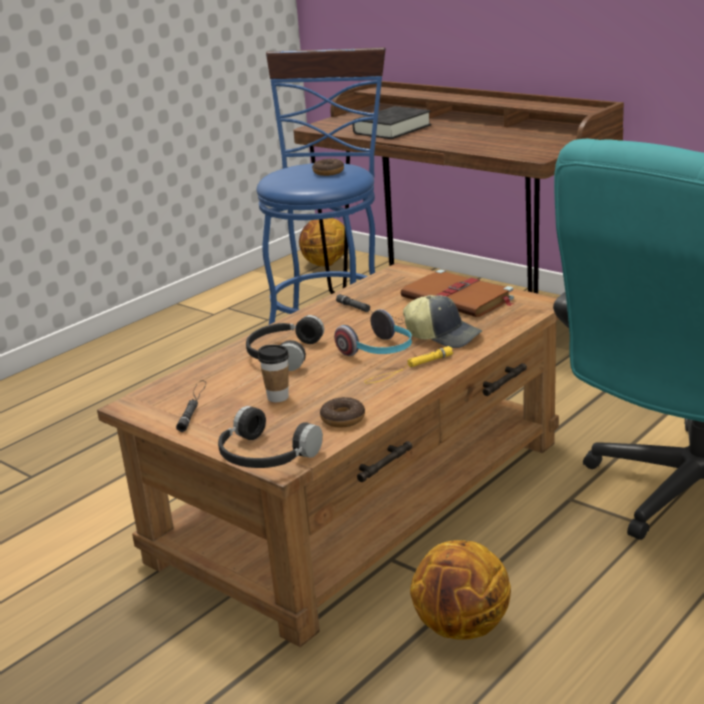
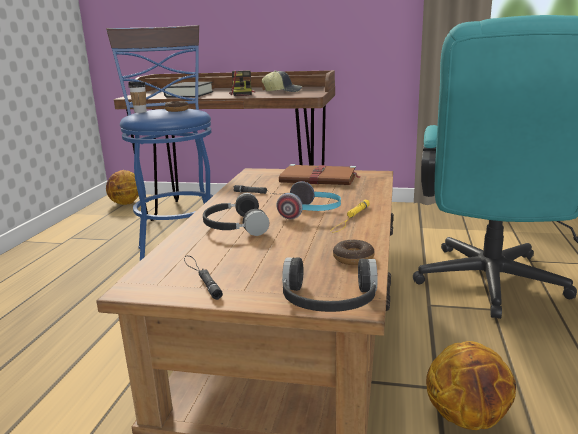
camera: 30 degrees left, 5 degrees down
(278, 397) = (274, 255): cup -> cup (140, 112)
(443, 336) = (343, 197): cap -> cap (283, 91)
(456, 138) = (242, 94): none -> camera

